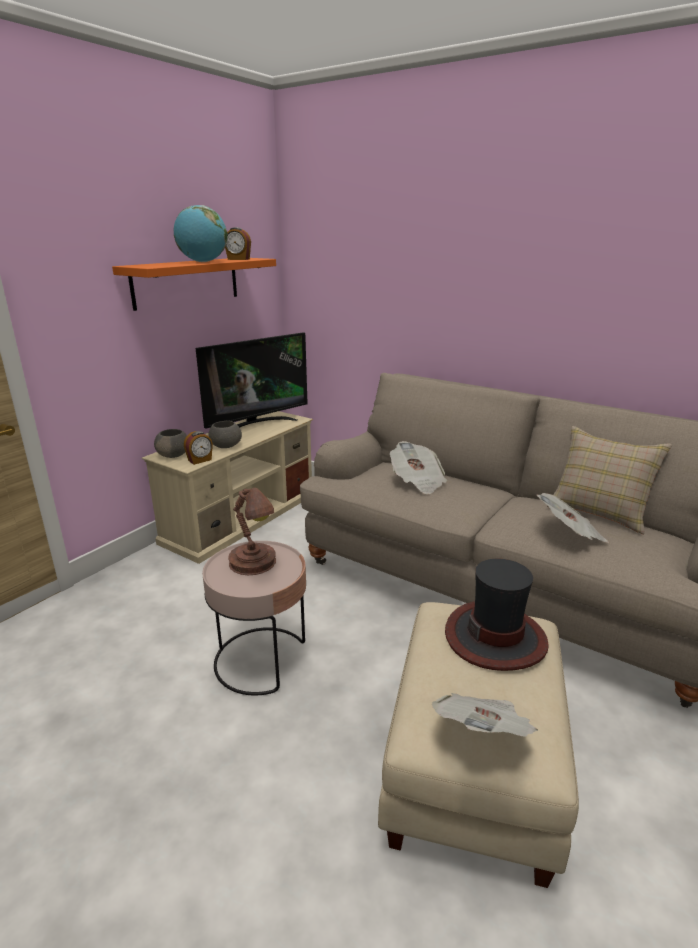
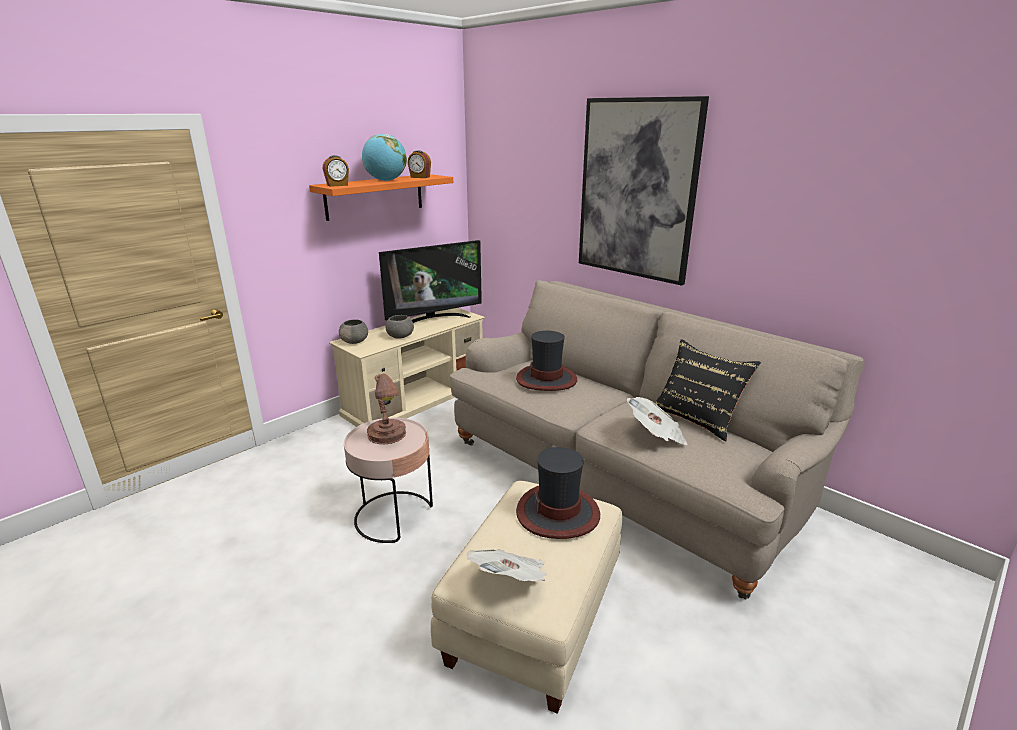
camera: 10 degrees right, 0 degrees up
(200, 460) = (374, 347): alarm clock -> alarm clock (337, 185)
(417, 482) = (547, 379): newspaper -> hat
(497, 266) = (637, 190): none -> picture
(599, 511) = (697, 418): beige pillow -> black pillow

